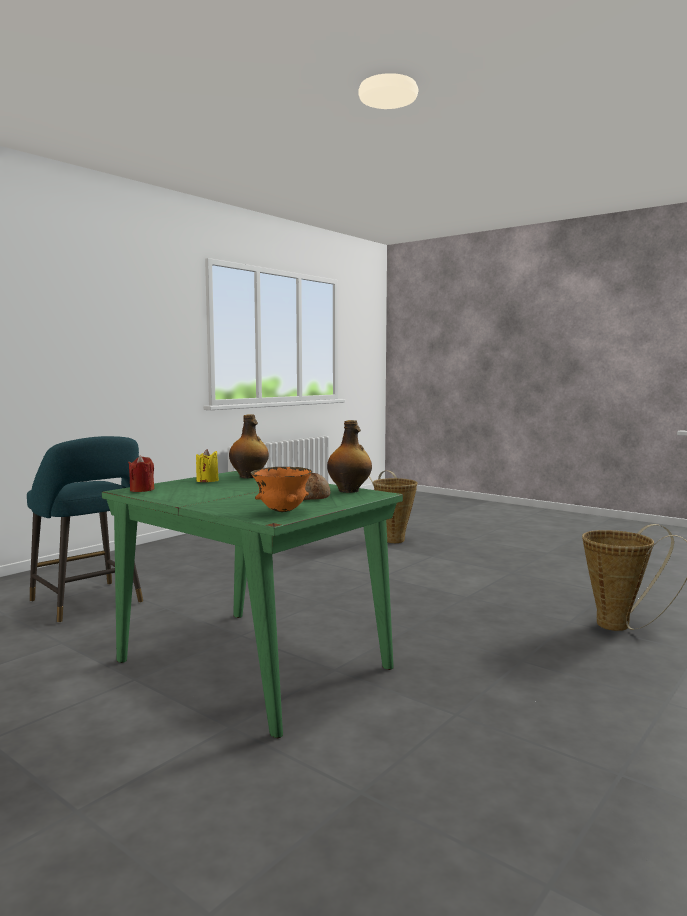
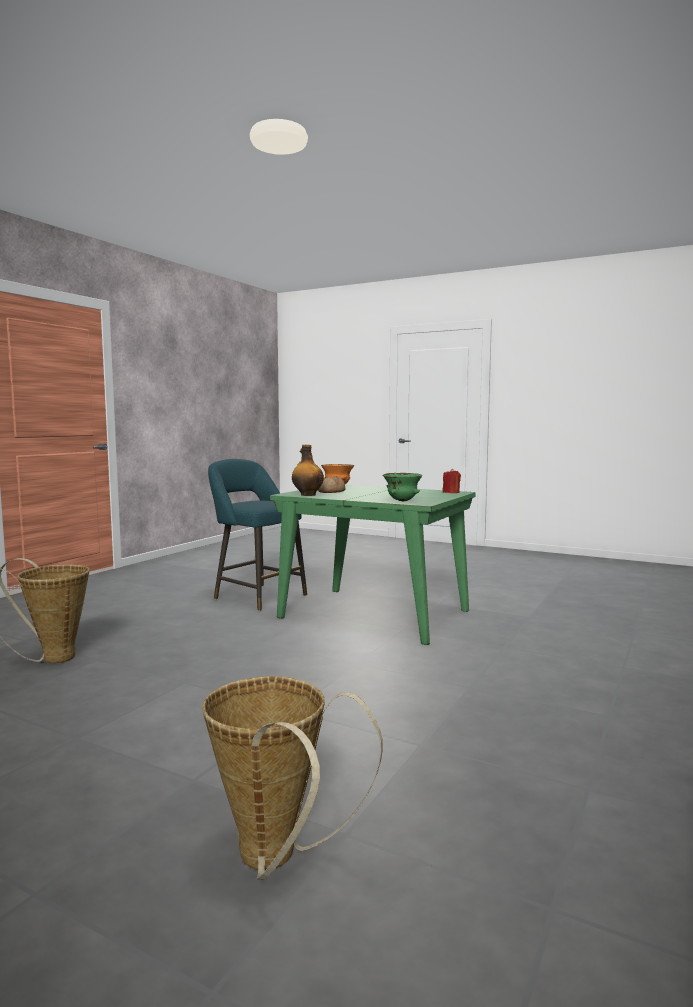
camera: 170 degrees right, 0 degrees up
(89, 604) = (586, 646): turquoise stool -> turquoise stool (257, 596)
(207, 481) = (426, 498): yellow candle -> none
(249, 477) = (402, 501): bottle -> green bowl

